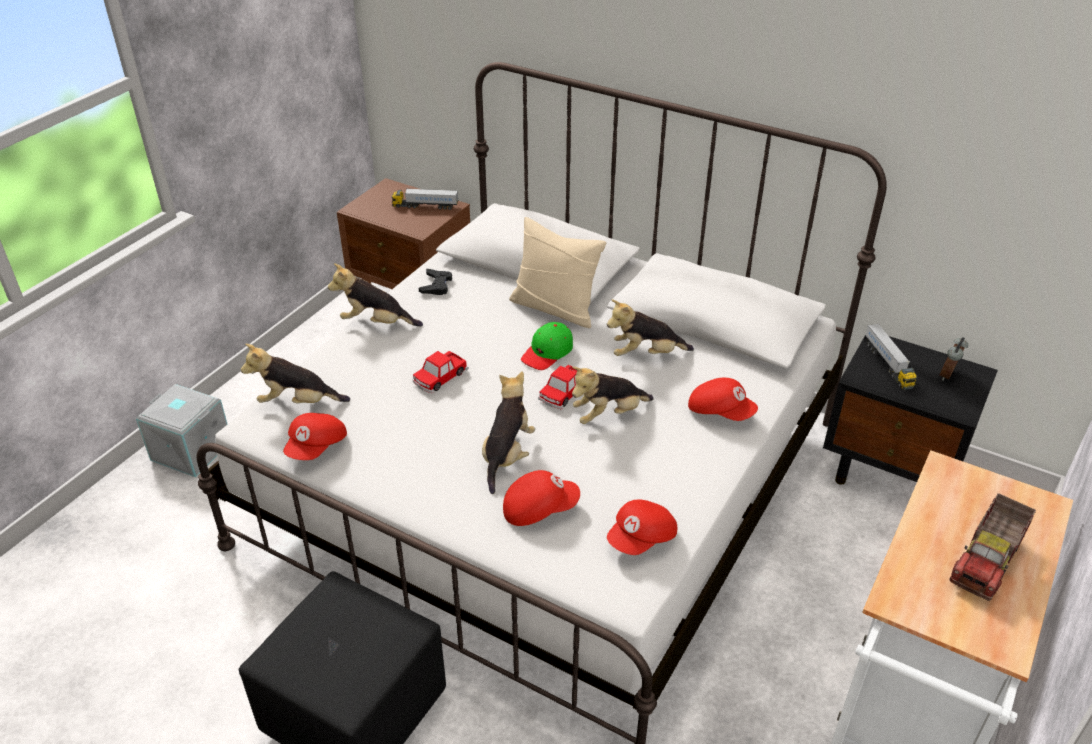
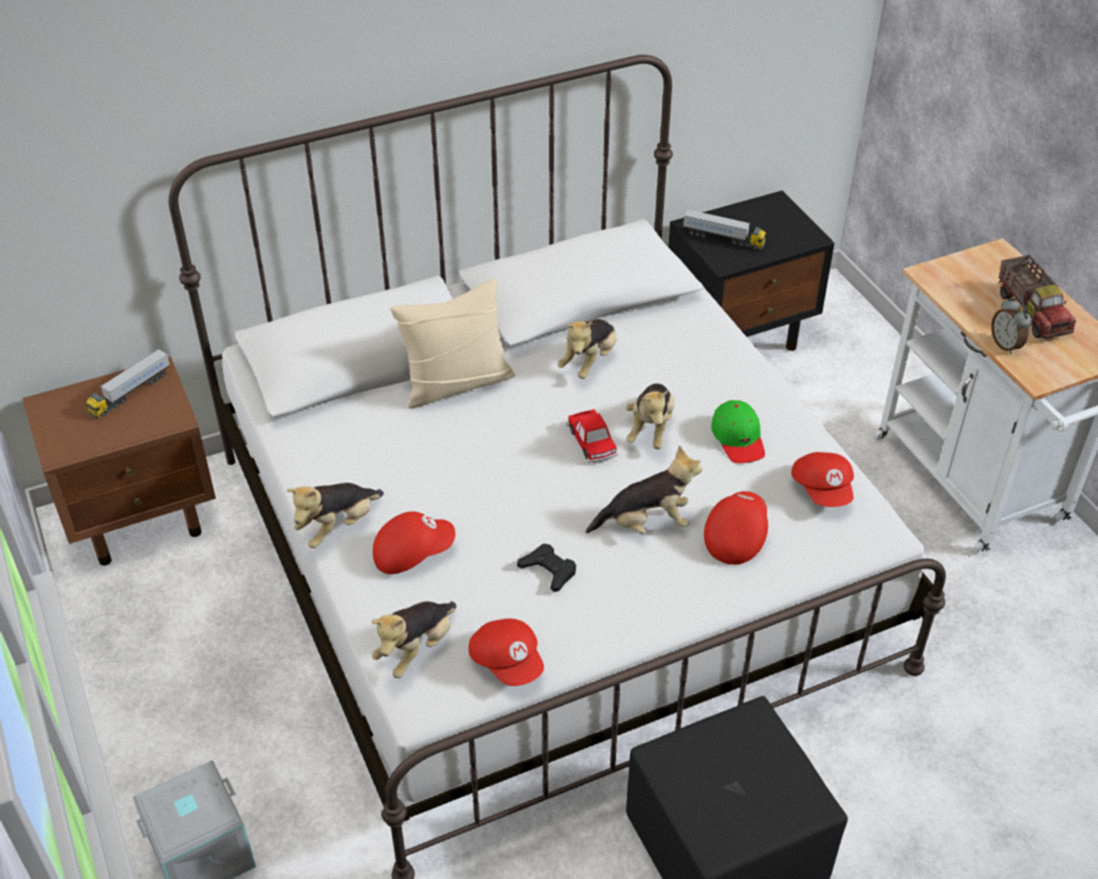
camera: 55 degrees left, 5 degrees up
(436, 285) = (321, 450): black game controller -> black game controller (548, 570)
(440, 377) = (484, 518): toy car -> none
(507, 455) = (646, 523): plush toy -> plush toy turned 120 degrees clockwise
(547, 352) = (522, 423): green cap -> green cap (738, 438)
(720, 411) = (709, 360): red cap -> red cap (412, 552)
(948, 375) = (766, 217): alarm clock -> alarm clock (1006, 345)

